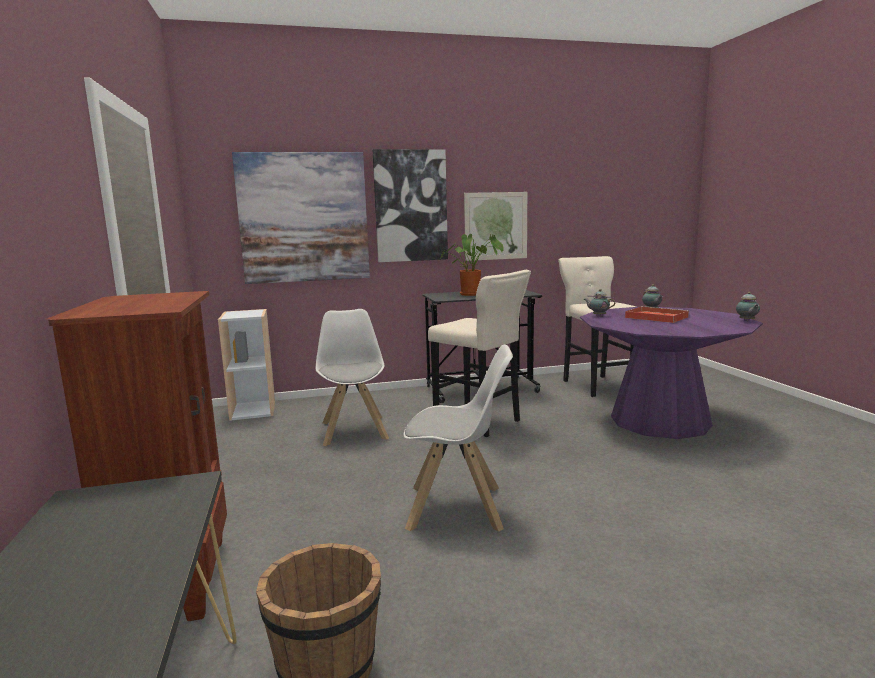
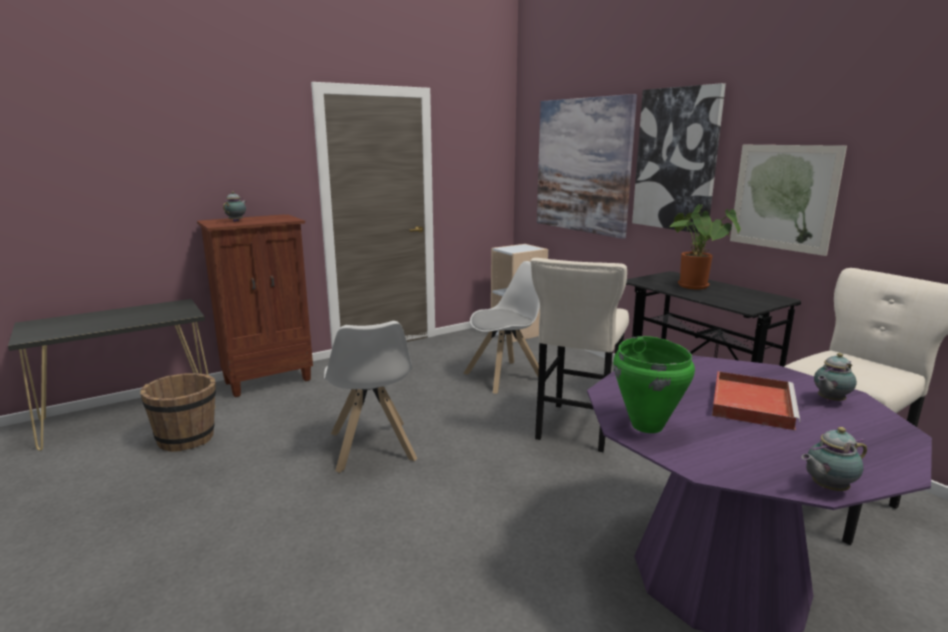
camera: 70 degrees right, 5 degrees up
(598, 316) = (707, 365): teapot -> teapot (237, 221)
(689, 331) = (647, 425): none -> green cooking pot

